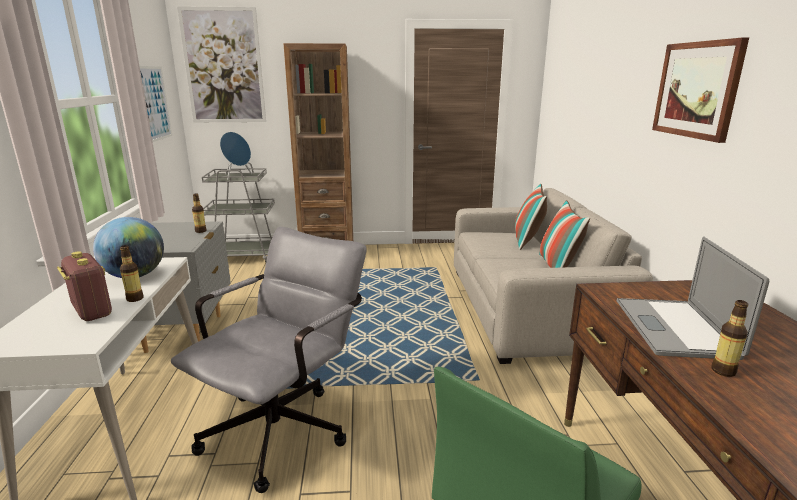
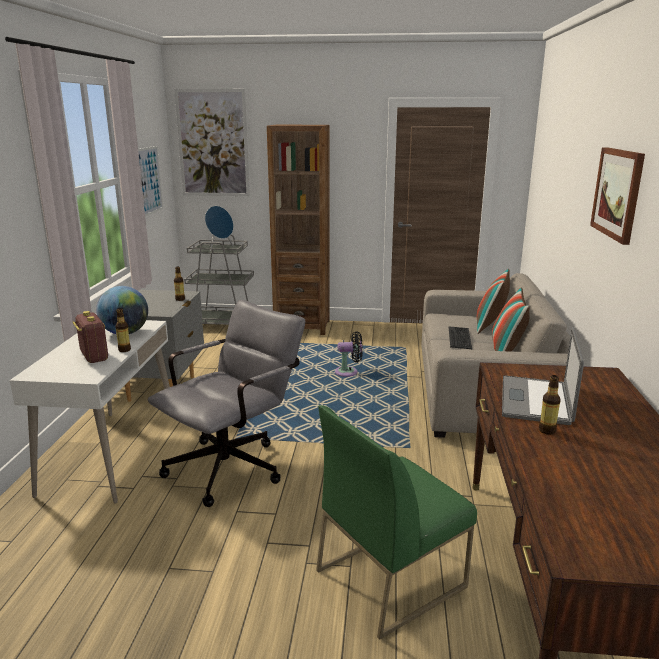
camera: 10 degrees right, 0 degrees up
(388, 297) = (349, 372): none -> black fan
(506, 255) = (460, 338): none -> keyboard

